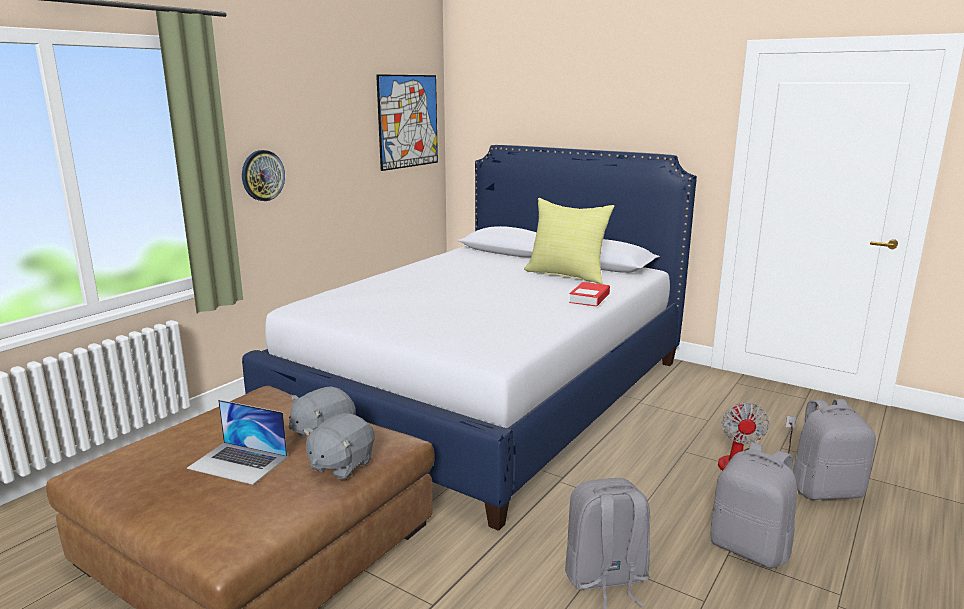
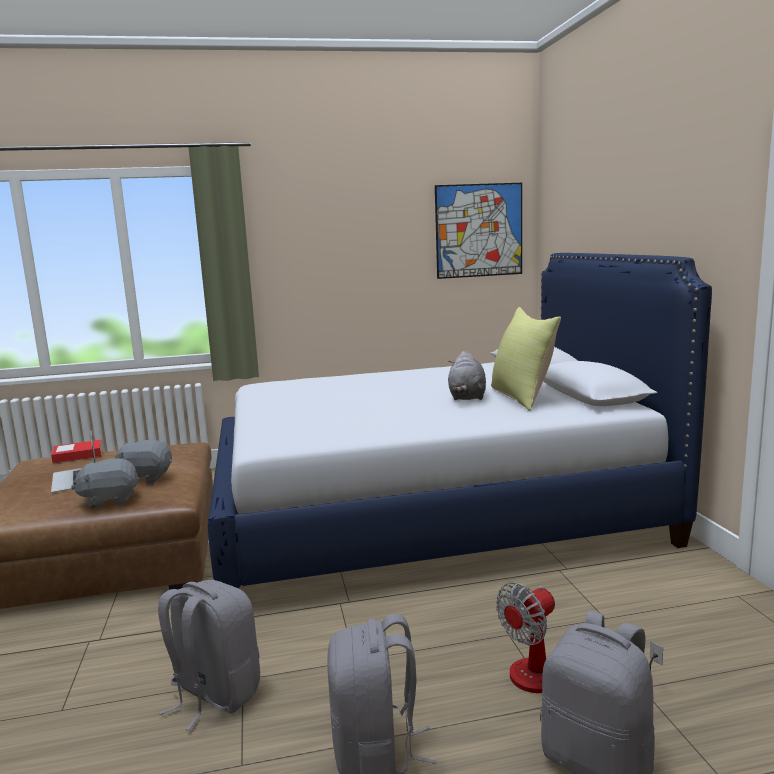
camera: 45 degrees right, 5 degrees down
(262, 175) = (294, 276): wall clock -> none
(529, 282) = (467, 397): none -> grey plush toy
(589, 298) = (476, 420): book -> book (78, 456)

